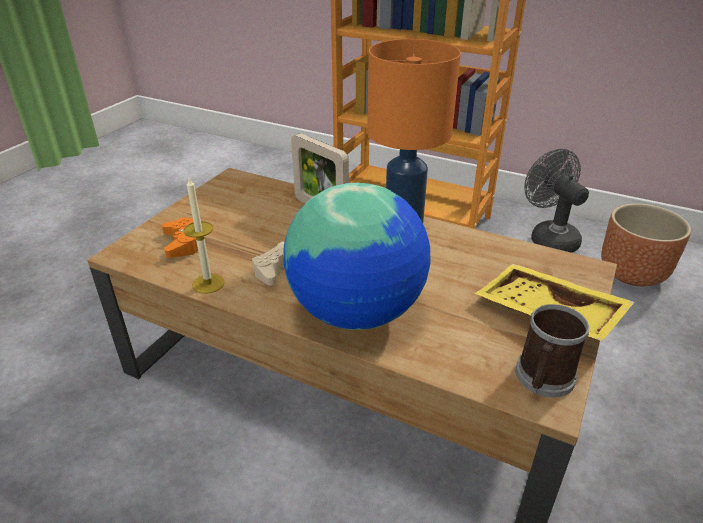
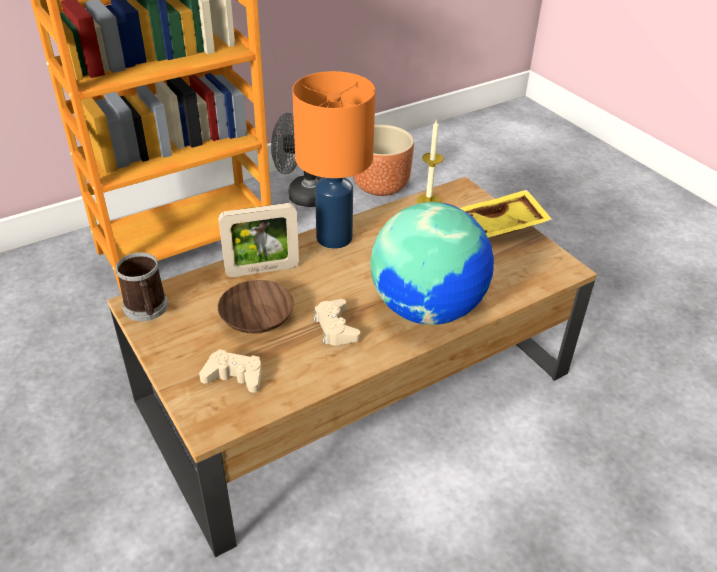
camera: 60 degrees left, 5 degrees up
(182, 243) = (234, 376): orange game controller -> beige game controller
(208, 283) = (320, 377): candle -> candle (428, 200)
(257, 229) = (257, 320): none -> brown bowl
(542, 379) = (548, 262): mug -> mug (147, 309)

